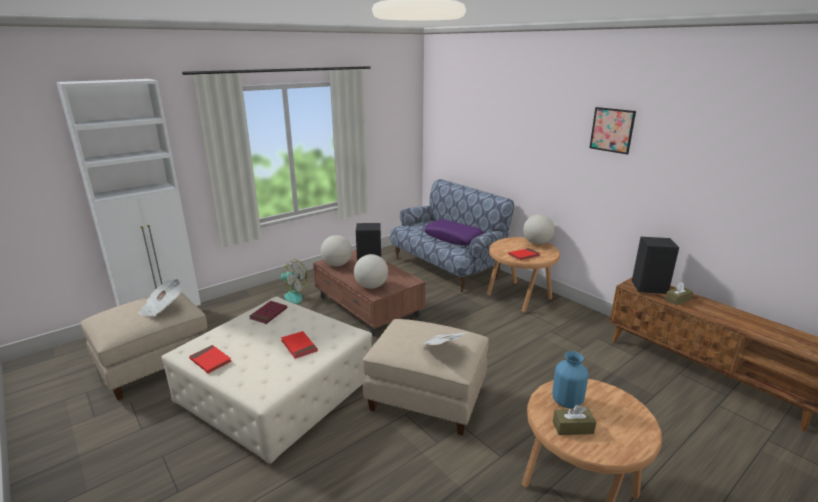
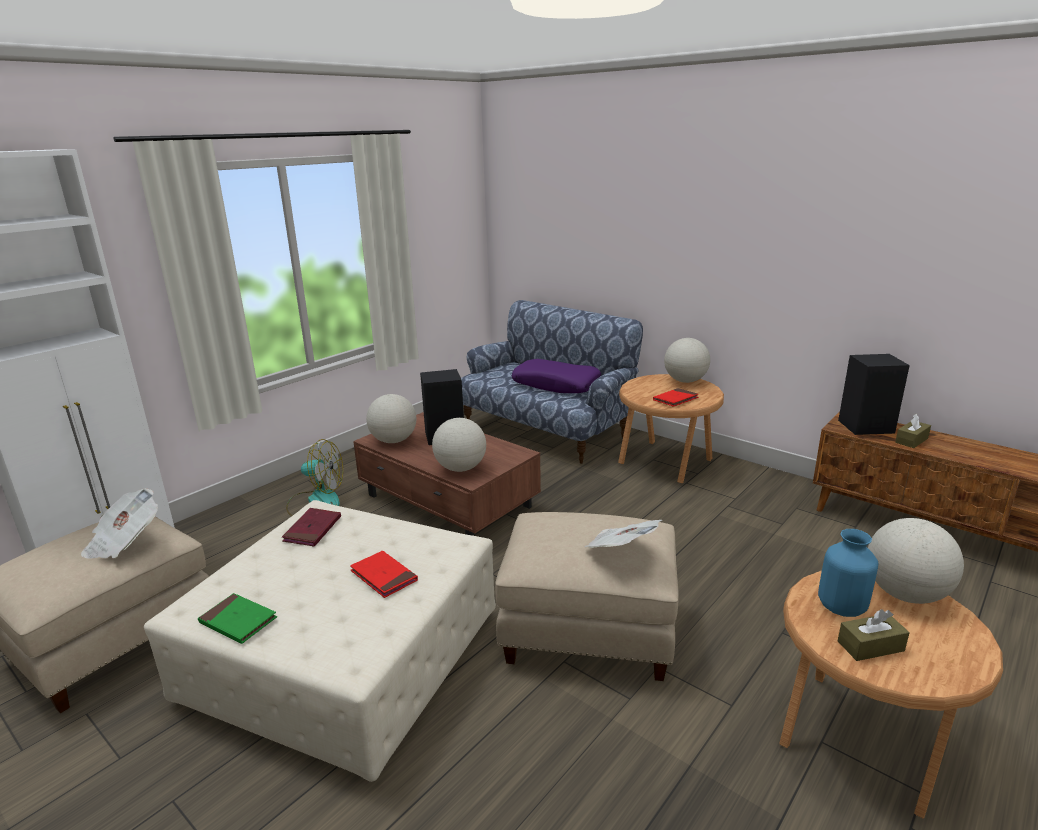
camera: 10 degrees left, 0 degrees up
(210, 361) = (238, 621): red book -> green book
(612, 130) = (792, 205): picture -> none
(614, 400) = (905, 594): none -> globe

